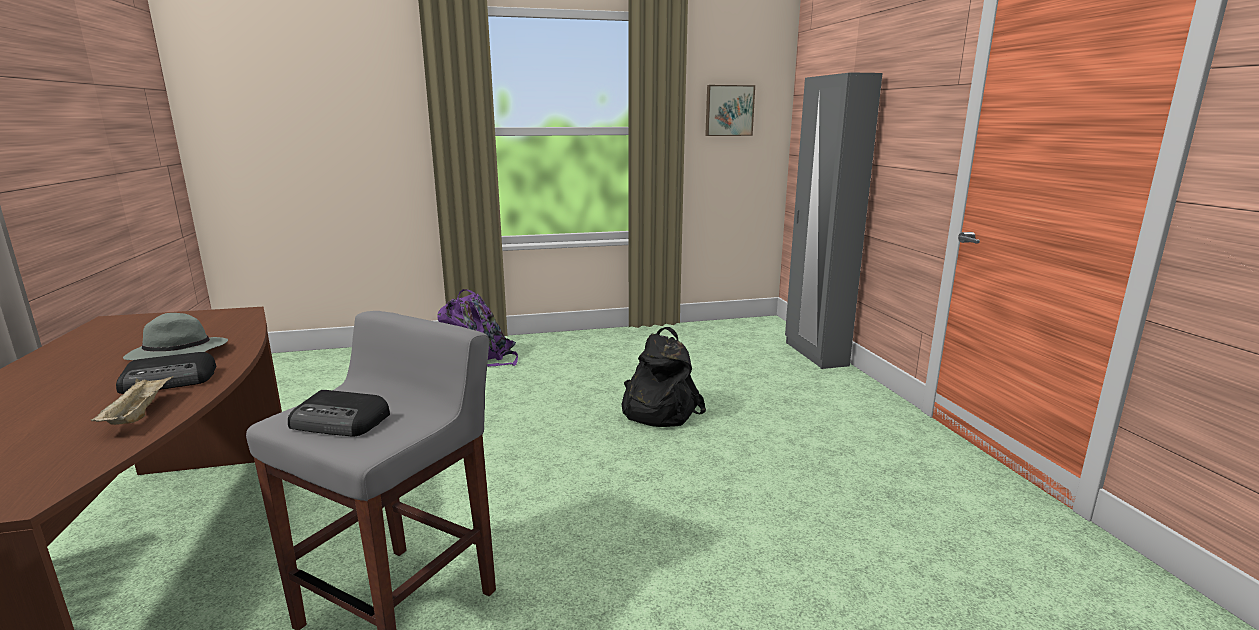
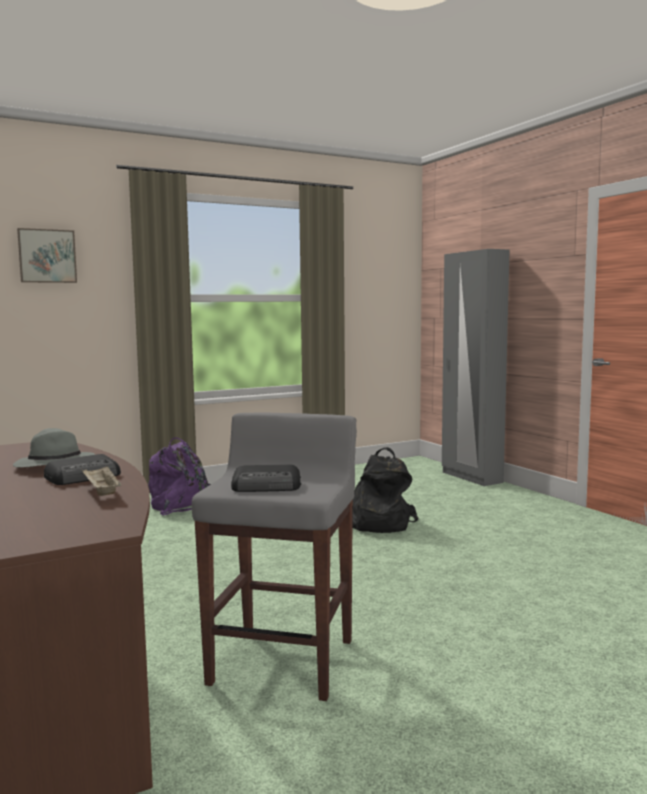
camera: 15 degrees left, 10 degrees down
(729, 110) = (375, 282): picture -> picture (47, 256)

